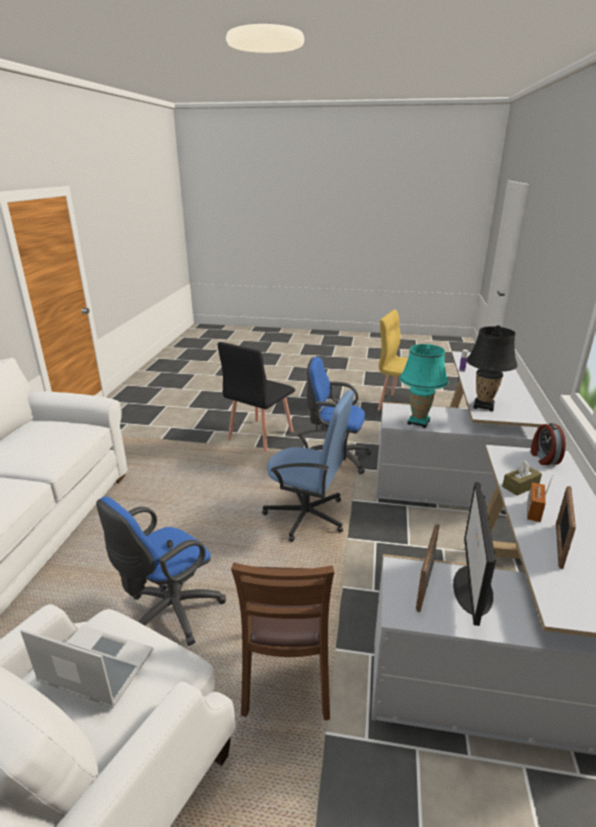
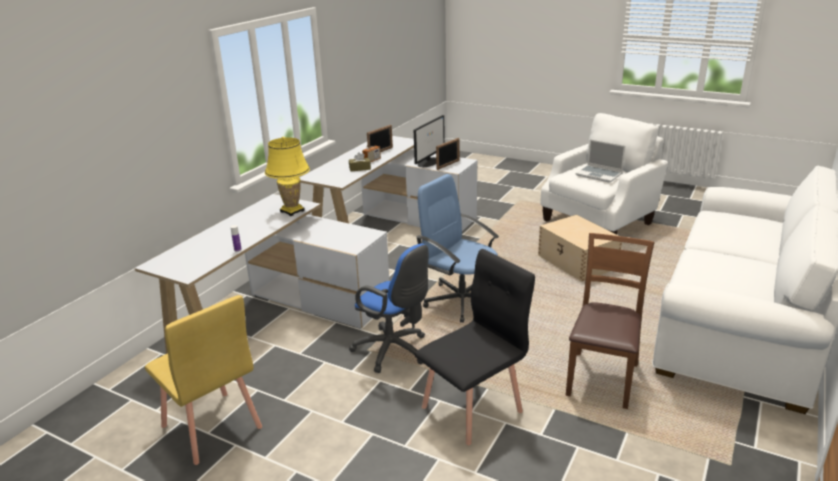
camera: 160 degrees left, 0 degrees up
(169, 614) = (577, 262): blue office chair -> beige storage box
(288, 673) = (509, 234): brown chair -> brown chair (601, 378)
(418, 422) = (349, 231): turquoise table lamp -> none
(484, 406) = (292, 211): black table lamp -> yellow table lamp
(543, 458) = (320, 177): alarm clock -> none

